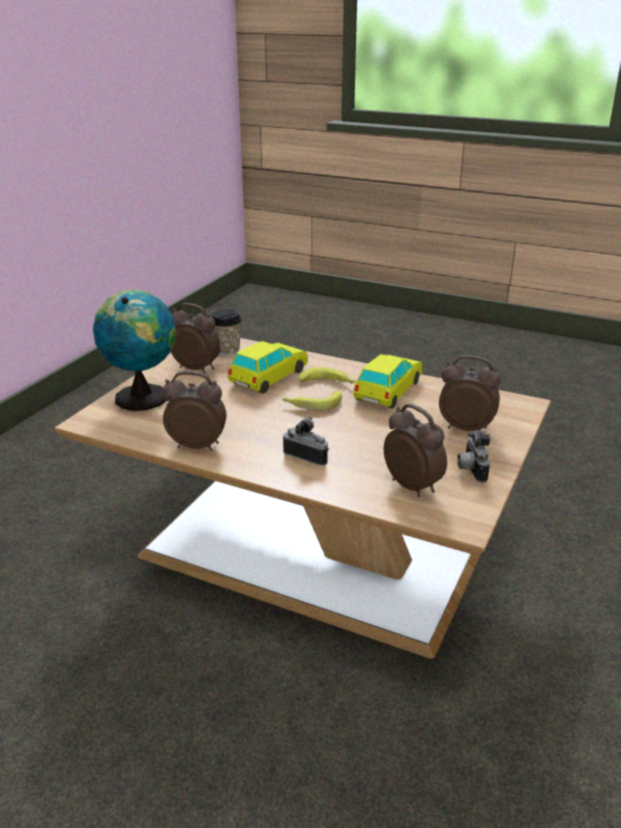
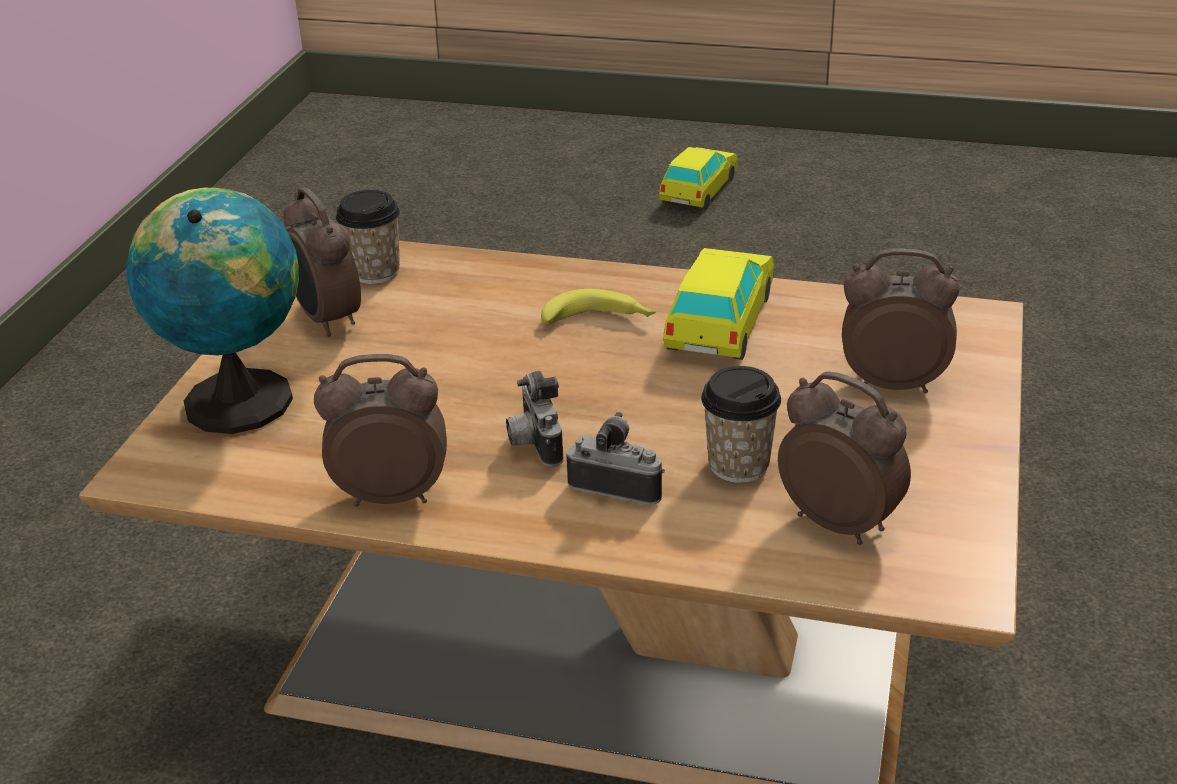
camera: 10 degrees left, 5 degrees up
(196, 368) = (327, 320): alarm clock -> alarm clock turned 135 degrees counterclockwise
(269, 377) = (479, 321): toy car -> toy car (699, 190)
(312, 404) = (585, 371): banana -> none
(372, 454) = (738, 465): none -> cup
(470, 470) = (932, 472): camera -> camera (533, 444)

